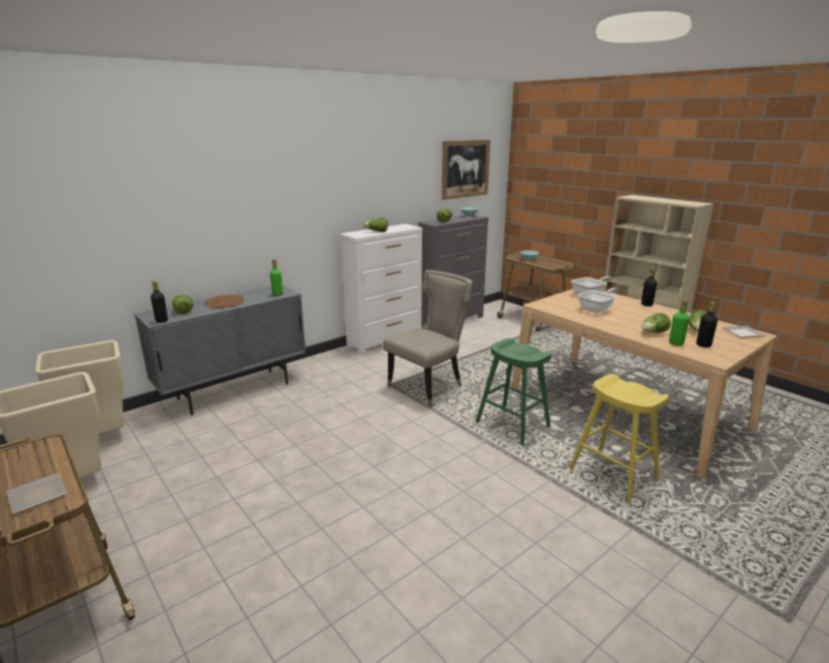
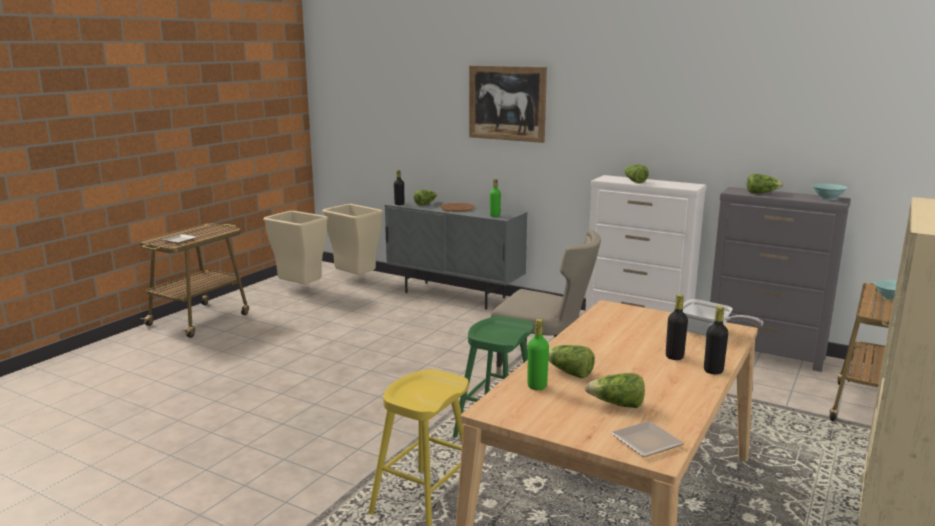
camera: 70 degrees right, 5 degrees down
(465, 169) = (850, 122): picture -> picture (507, 103)
(597, 309) = (637, 338): frying pan -> none
(703, 345) = (549, 405): black bottle -> black bottle (674, 356)

